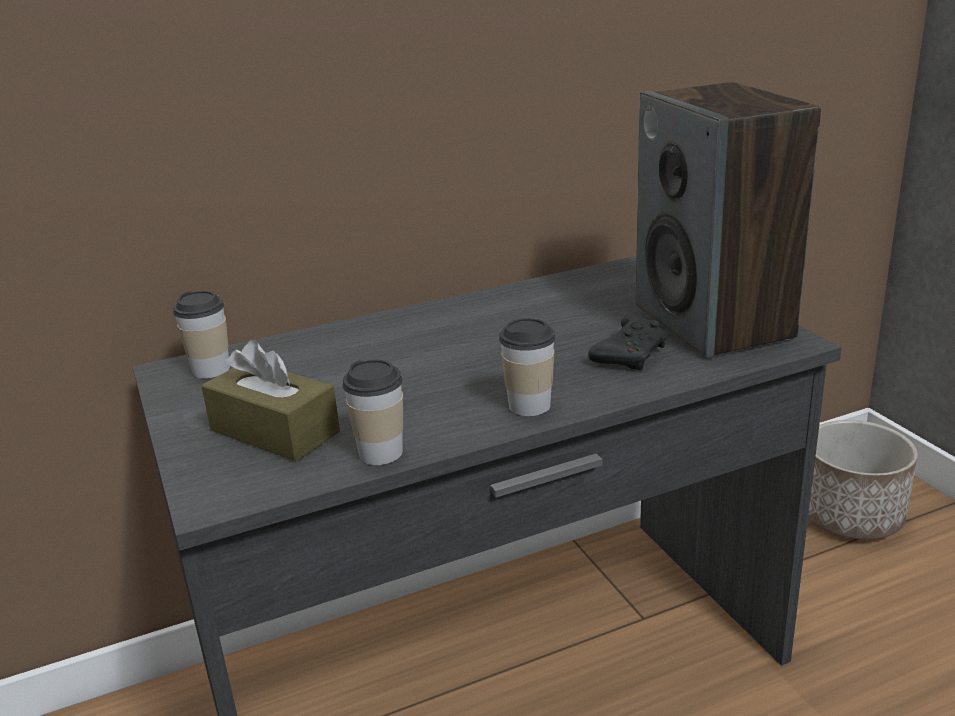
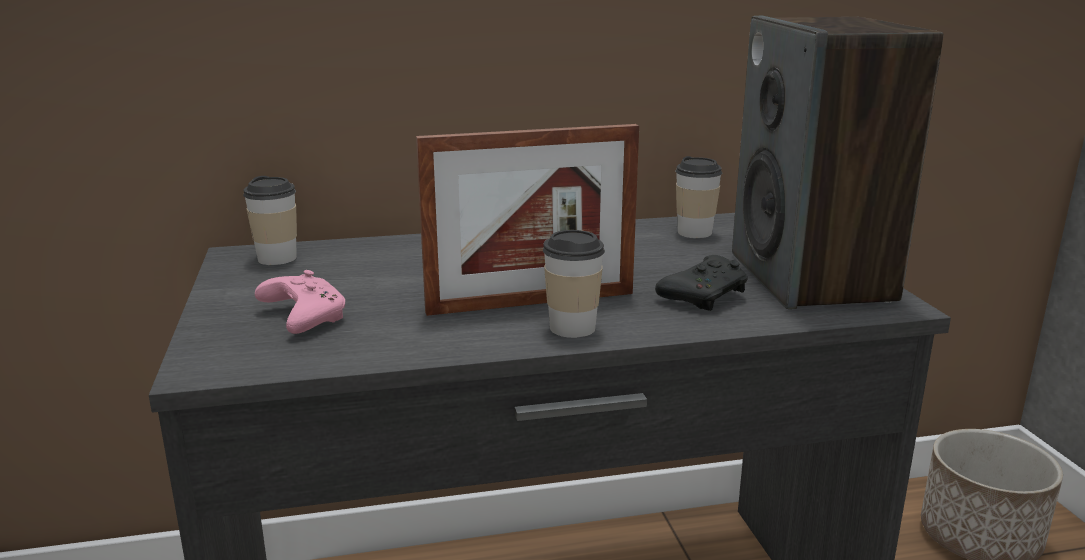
camera: 10 degrees right, 5 degrees down
(274, 431) = (302, 317): brown tissue box -> pink game controller
(381, 453) = (394, 350): cup -> cup (694, 232)
(480, 384) = (531, 302): none -> picture frame

